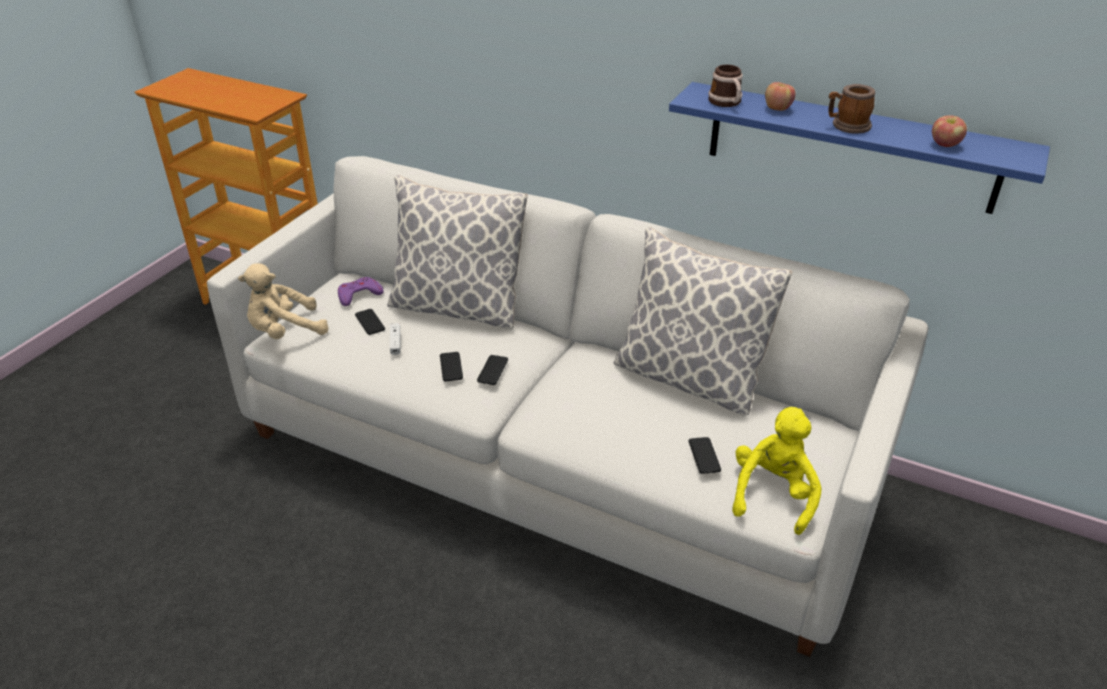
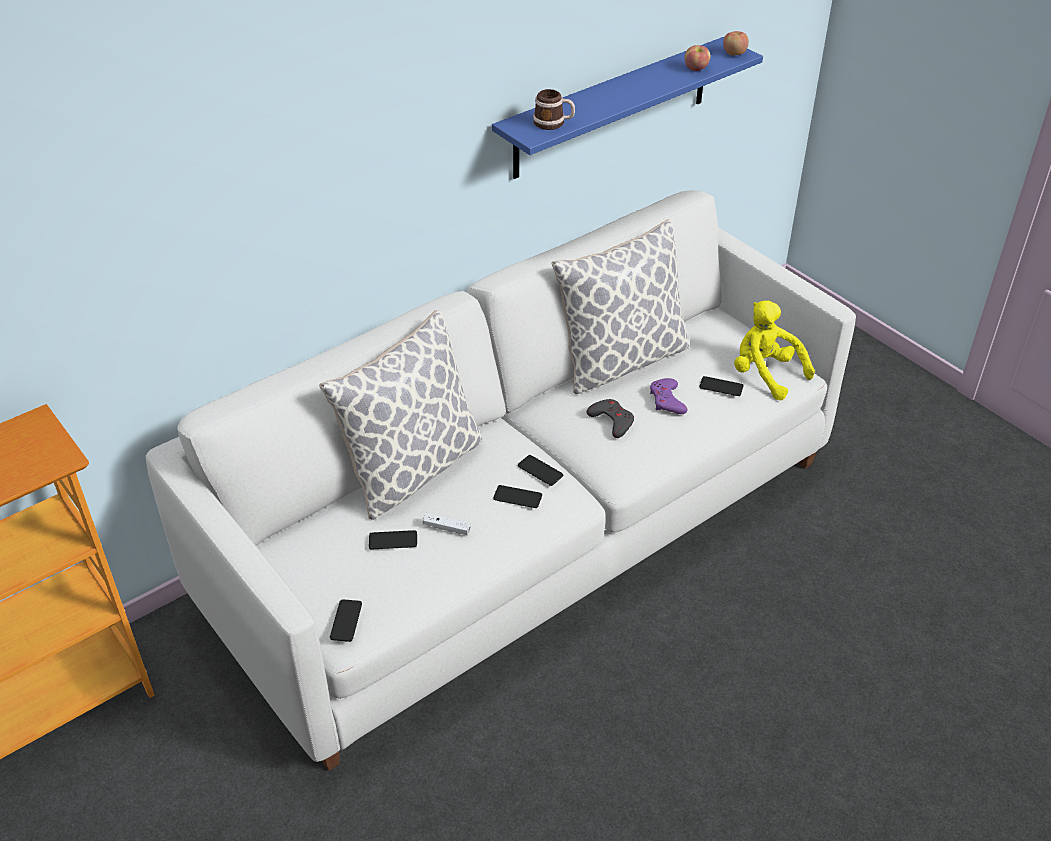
camera: 65 degrees left, 5 degrees up
(285, 331) = (346, 621): beige plush toy -> phone
(359, 295) = (327, 539): purple game controller -> purple game controller (667, 400)
(589, 393) = (612, 421): none -> grey game controller
(777, 109) = (583, 106): apple -> apple (734, 53)
(847, 126) = (637, 91): mug -> none

